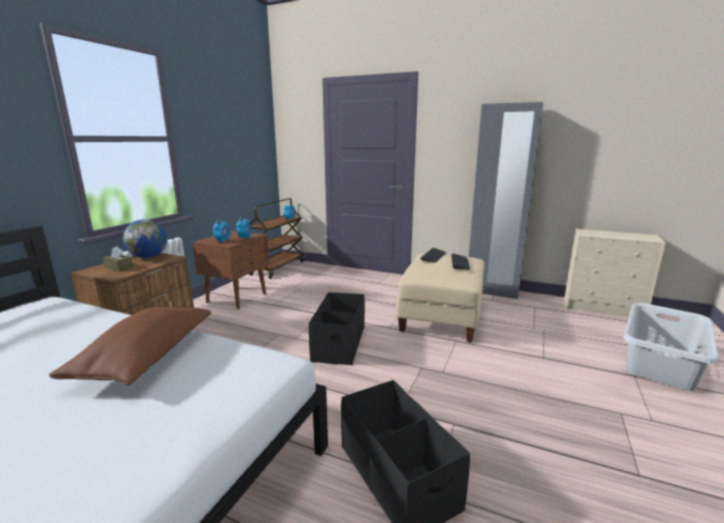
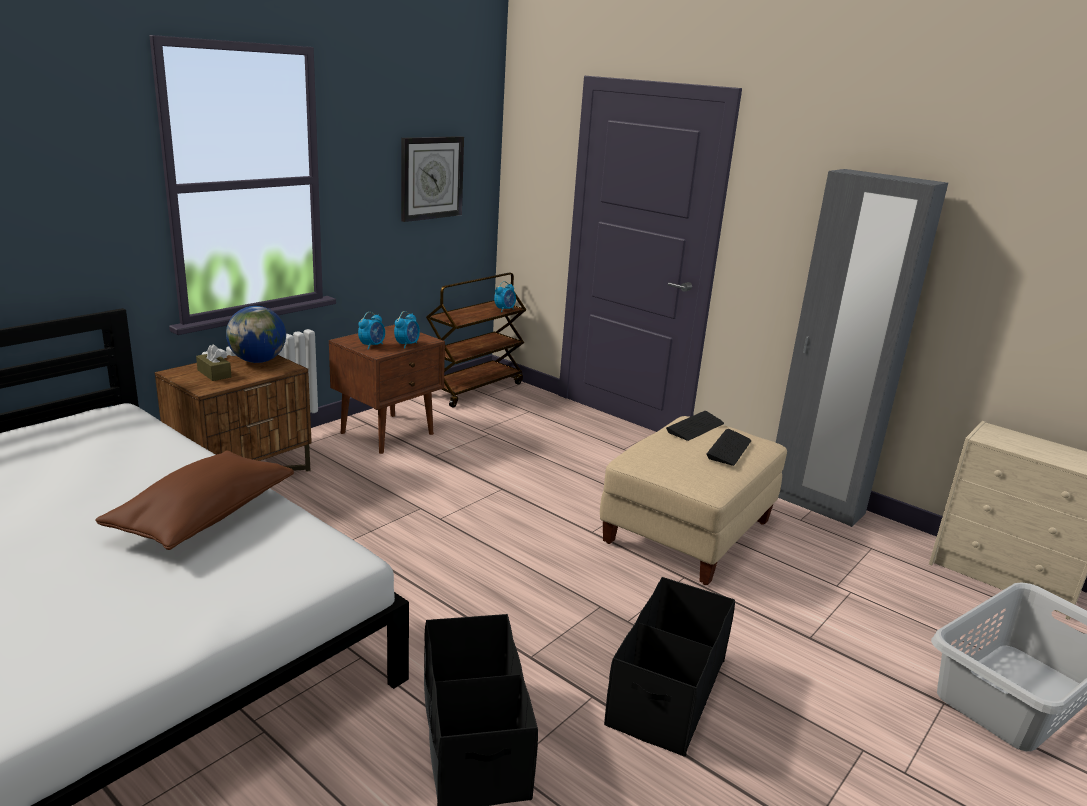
camera: 15 degrees right, 5 degrees up
(239, 142) = (431, 178): none -> wall clock
(338, 344) = (499, 541): black storage box -> black storage box (666, 692)

